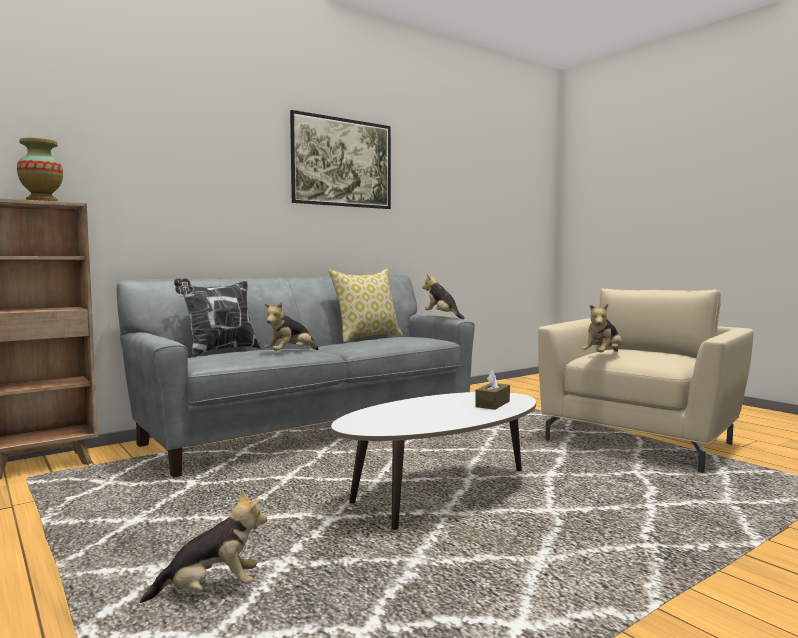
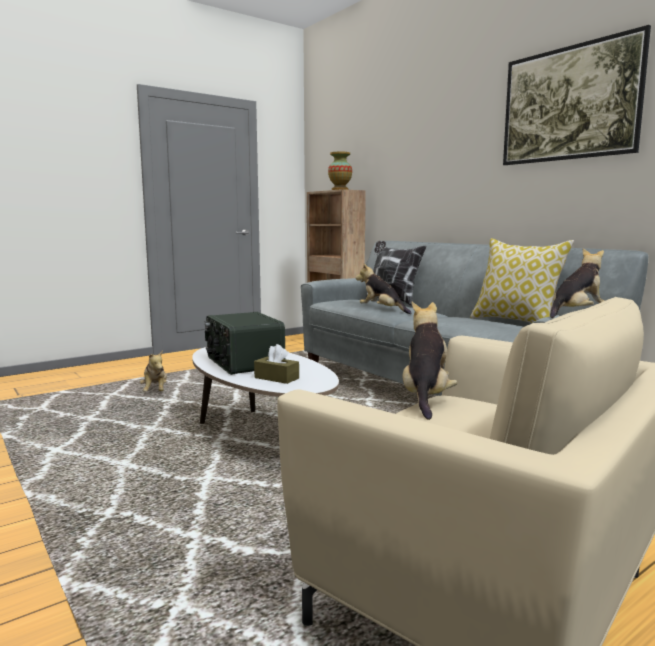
camera: 90 degrees right, 5 degrees up
(435, 415) = (243, 362): none -> radio
(603, 356) = (425, 397): plush toy -> plush toy turned 60 degrees clockwise

